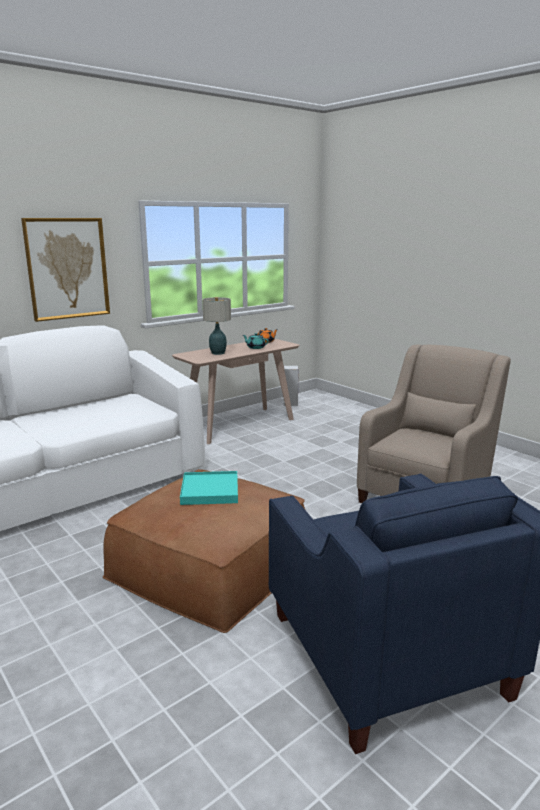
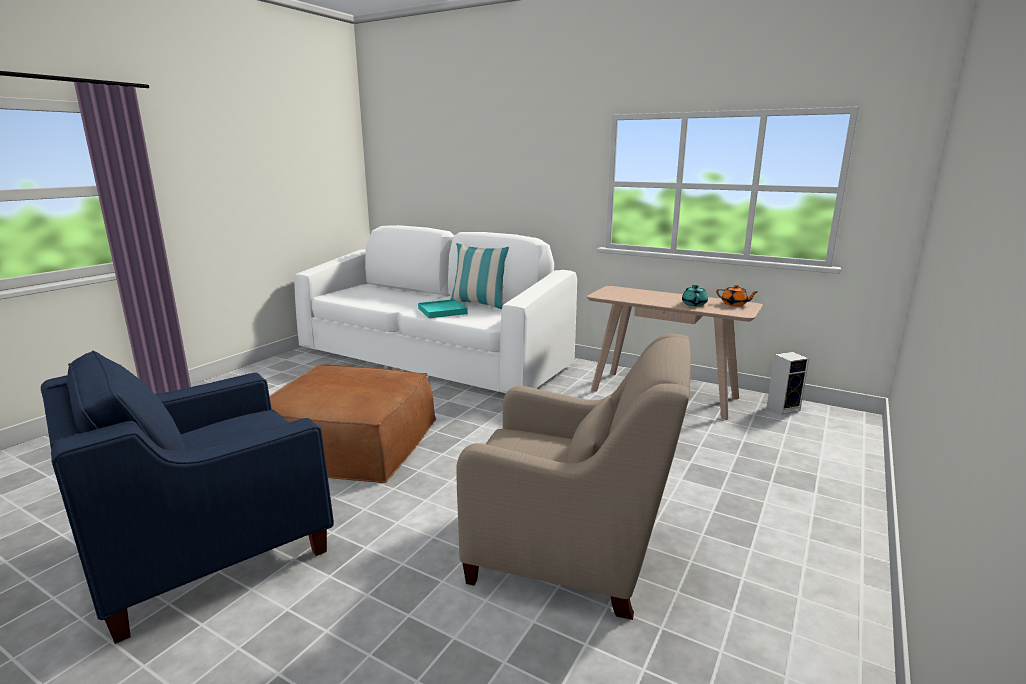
camera: 70 degrees right, 0 degrees up
(67, 268) = (535, 182): picture -> none
(74, 410) = (480, 304): none -> pillow
(210, 491) = (366, 380): turquoise tray -> turquoise tray (442, 311)
(218, 353) = (640, 296): table lamp -> none

